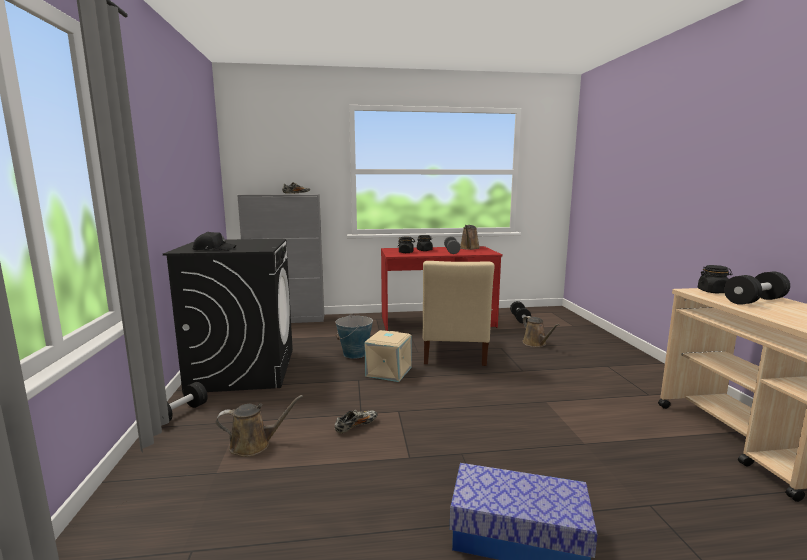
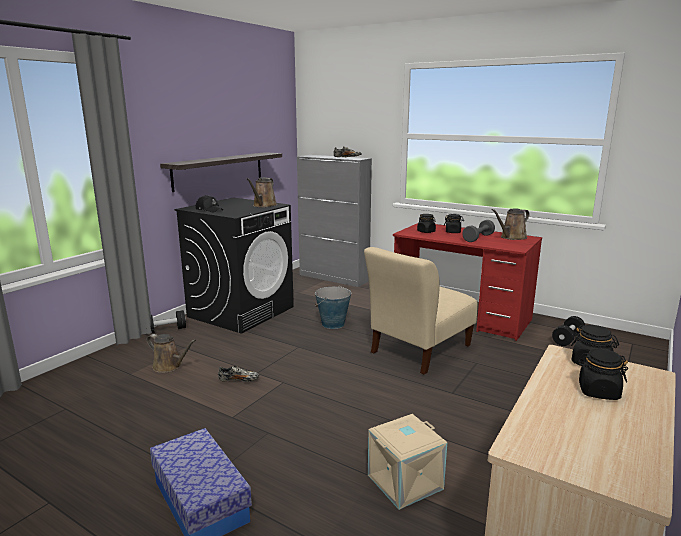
camera: 40 degrees right, 5 degrees up
(183, 207) = (219, 170): none -> shelf
(389, 372) = (331, 349): beige storage box -> beige storage box (405, 483)
(536, 344) = (527, 372): brown watering can -> brown watering can (263, 205)
(754, 301) = (598, 391): black dumbbell -> black jar

